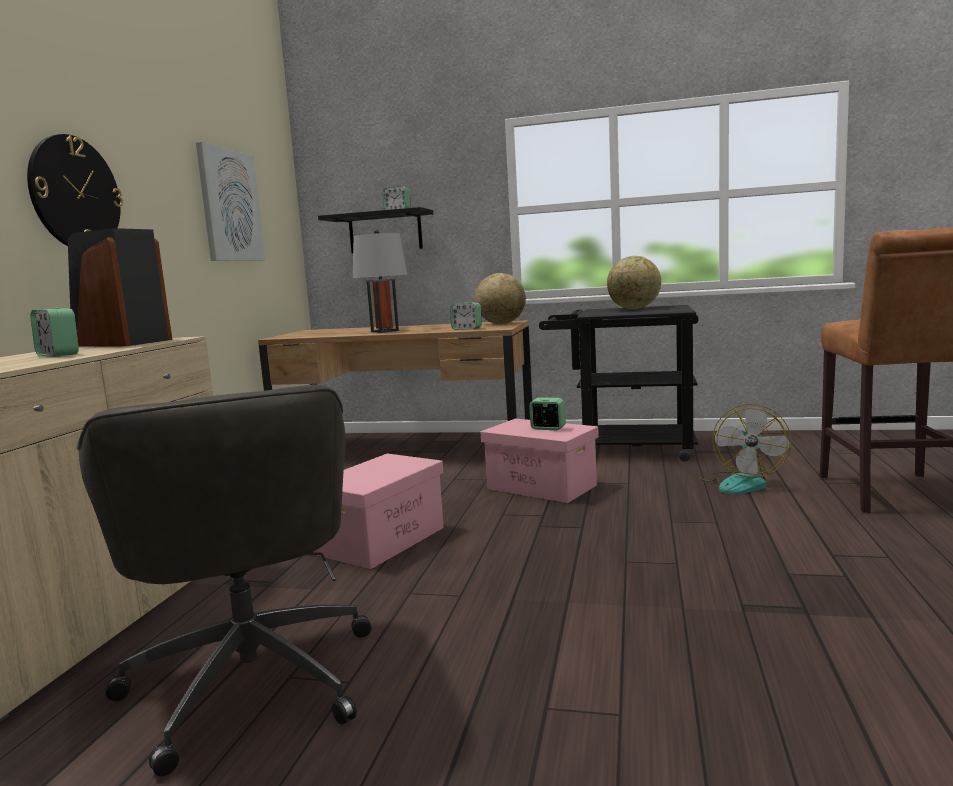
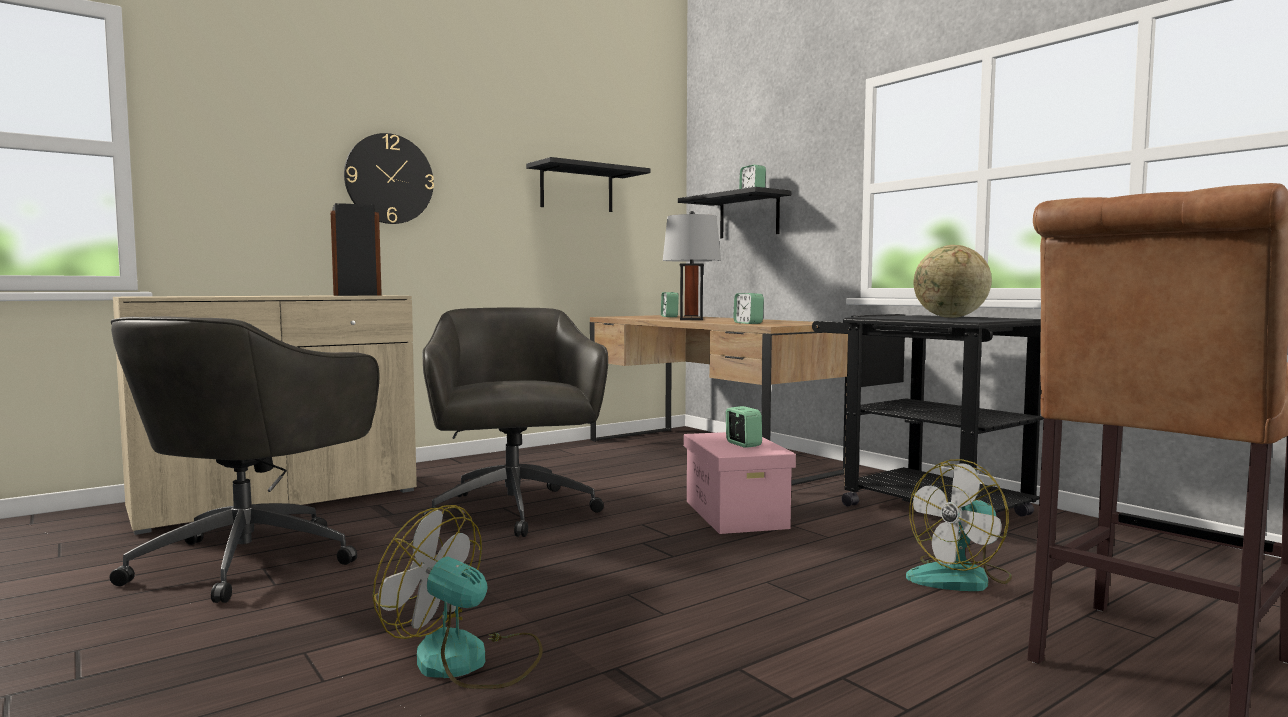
camera: 40 degrees right, 5 degrees down
(58, 355) = (277, 295): alarm clock -> alarm clock (669, 316)
(230, 206) = (576, 189): picture -> black shelf
(383, 540) = (513, 512): pink storage box -> grey office chair
(501, 324) = (806, 323): globe -> none
(664, 647) = (468, 661): none -> fan

